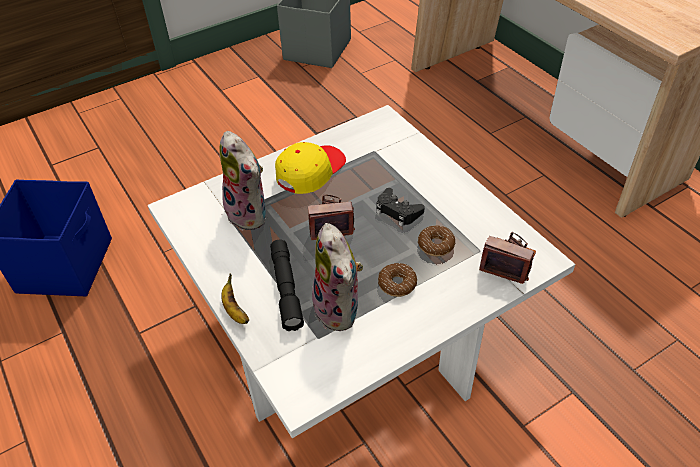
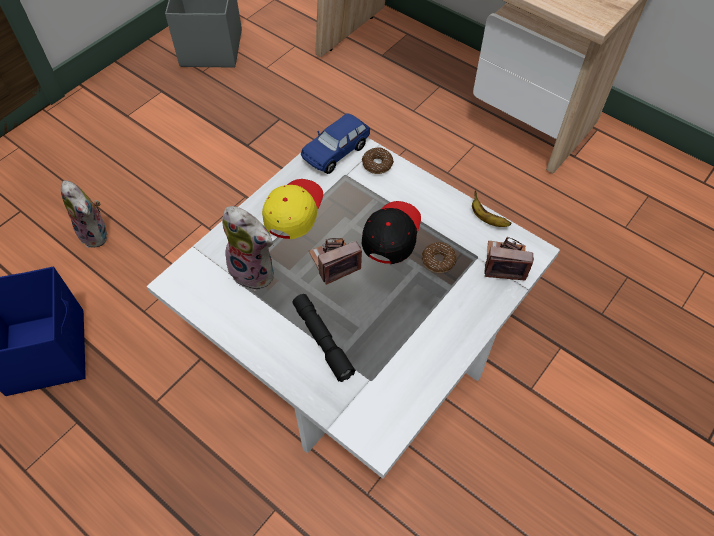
camera: 20 degrees left, 10 degrees up
(234, 310) = (283, 374): banana -> banana (487, 219)
(340, 310) = (380, 347): plush toy -> plush toy (96, 234)
(374, 130) = (336, 152): none -> blue toy car
(397, 211) = (391, 234): black game controller -> black cap
(397, 284) = (419, 308): donut -> donut (377, 164)

